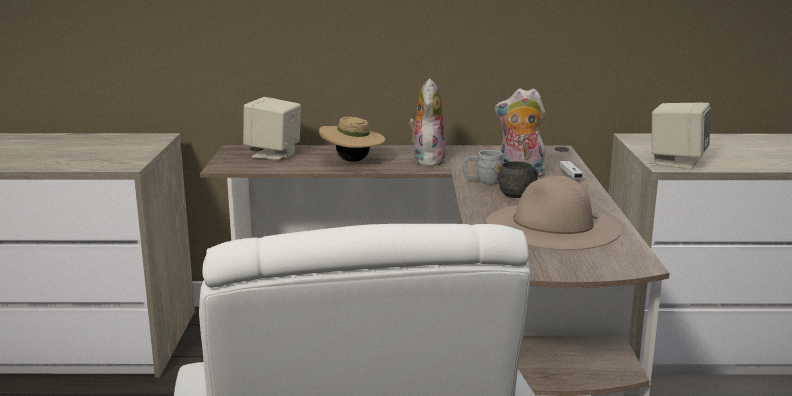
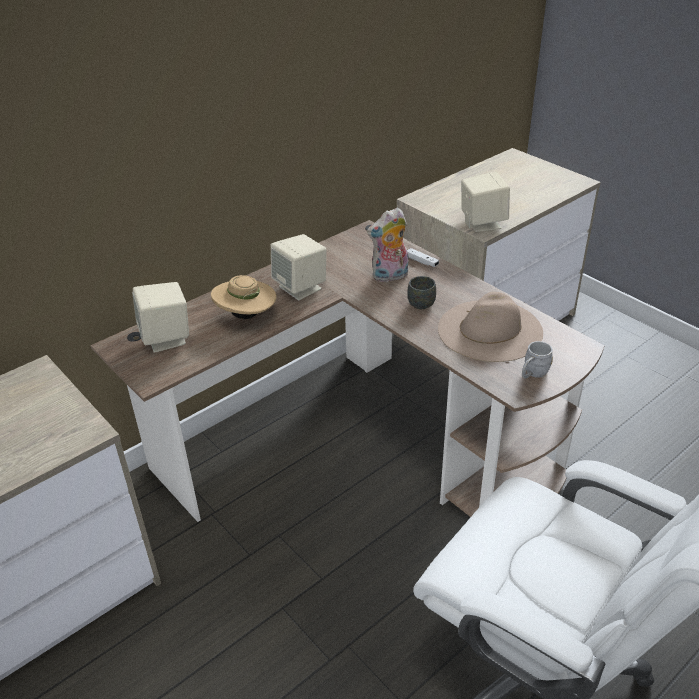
camera: 40 degrees left, 20 degrees up
(427, 160) = (301, 288): plush toy -> beige speaker
(483, 181) = (379, 298): grey mug -> grey mug (533, 374)

